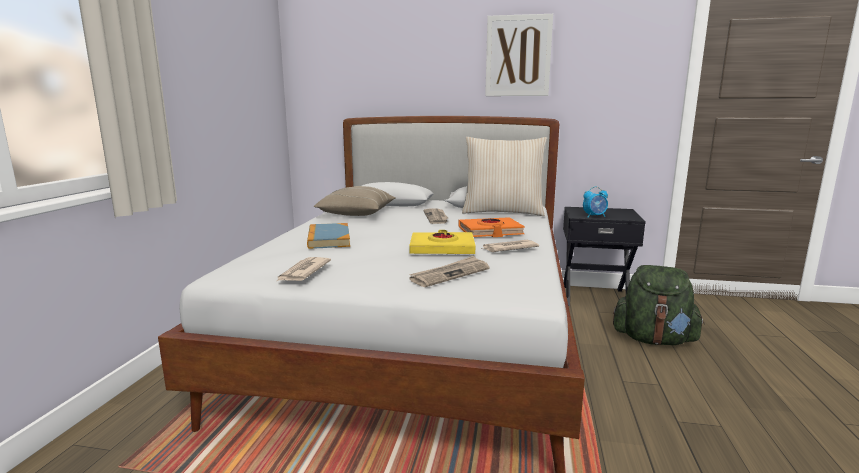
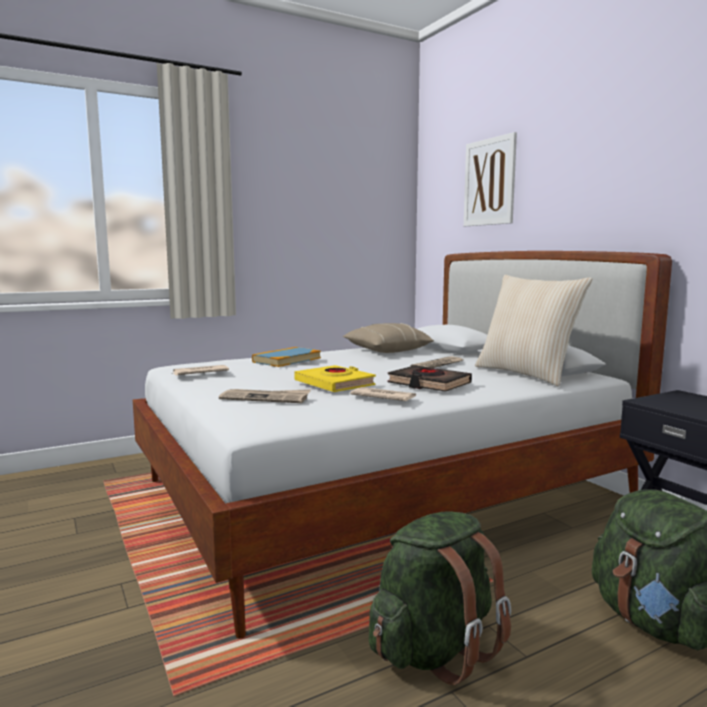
camera: 50 degrees right, 5 degrees down
(490, 232) = (429, 384): orange book -> black book
(518, 56) = (623, 167): picture -> picture (489, 182)
(594, 216) = (671, 406): alarm clock -> none
(633, 408) = (435, 649): none -> green backpack

